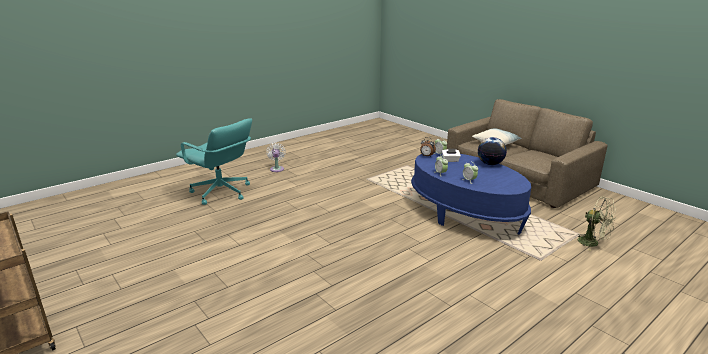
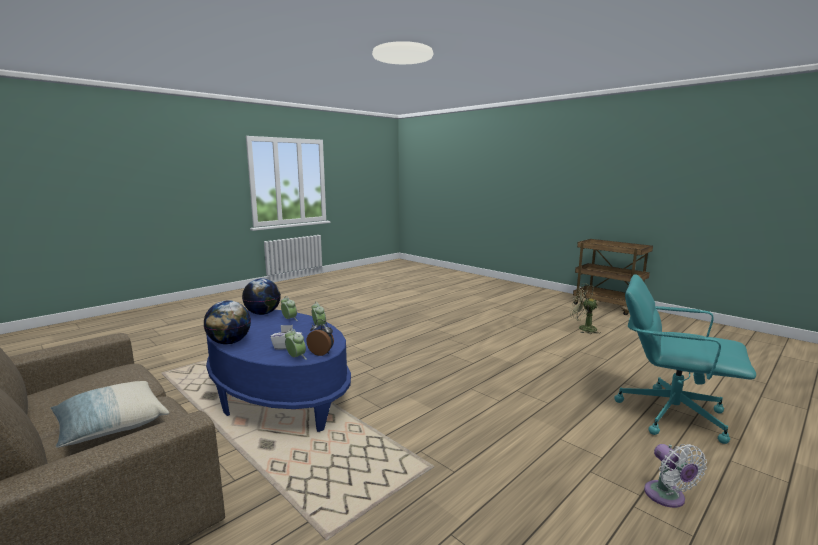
camera: 175 degrees right, 10 degrees down
(498, 188) = (263, 313): none -> globe
(593, 243) = (165, 364): green fan -> green fan (583, 328)

